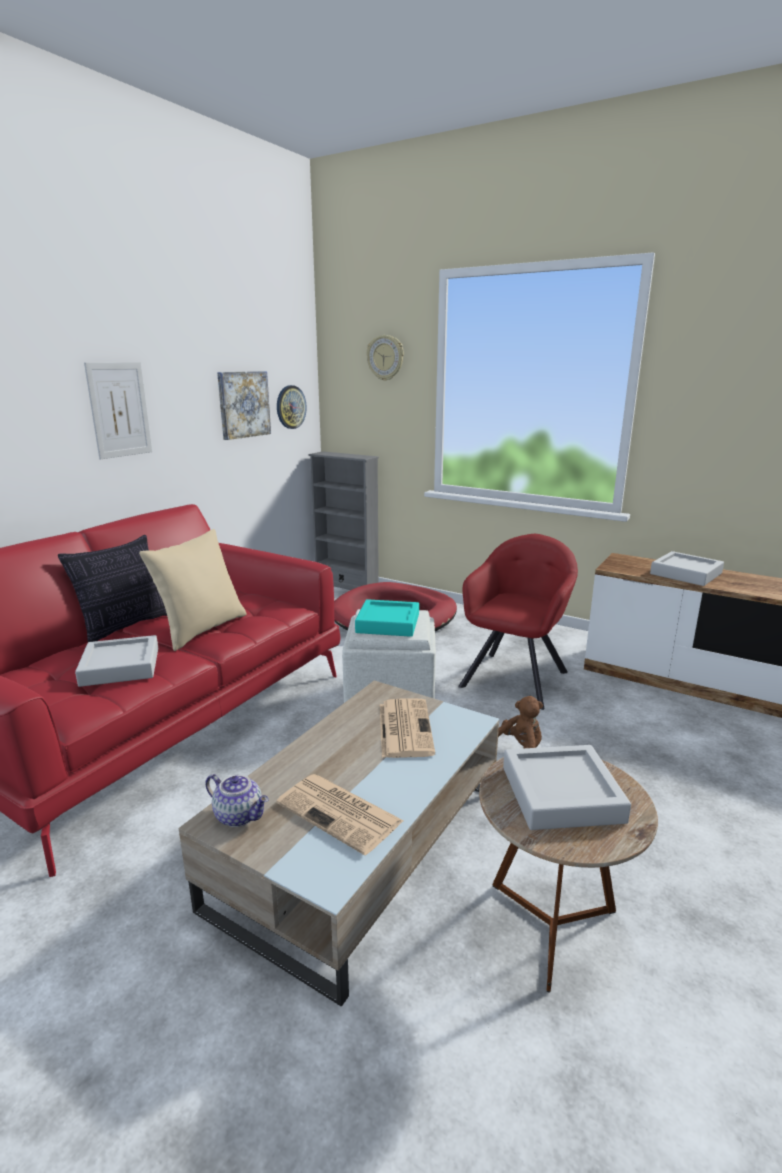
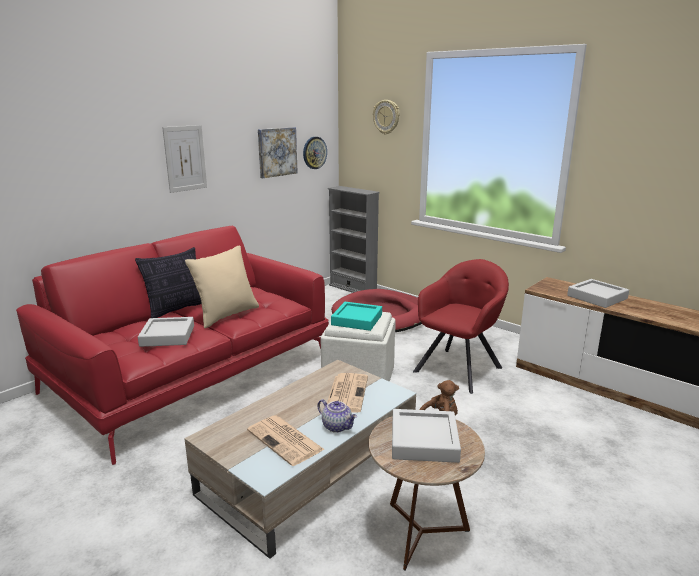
camera: 10 degrees right, 0 degrees up
(240, 815) = (223, 435): teapot -> teapot (337, 426)

